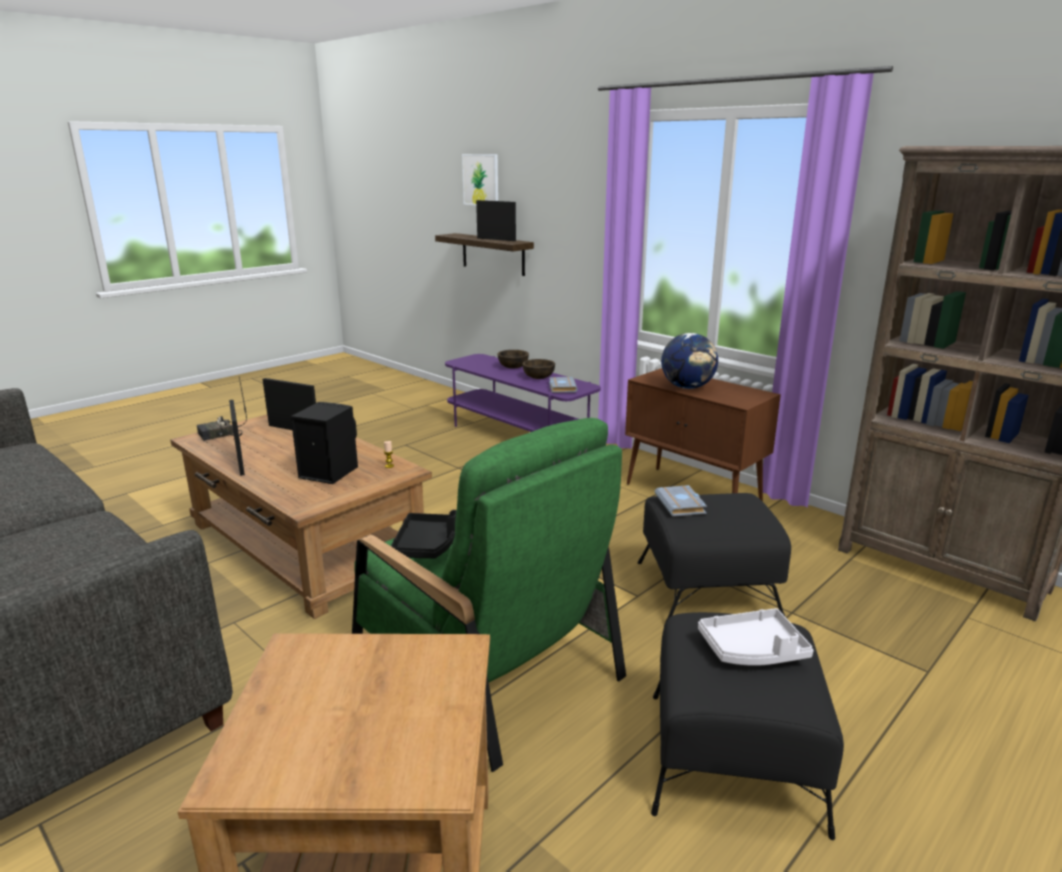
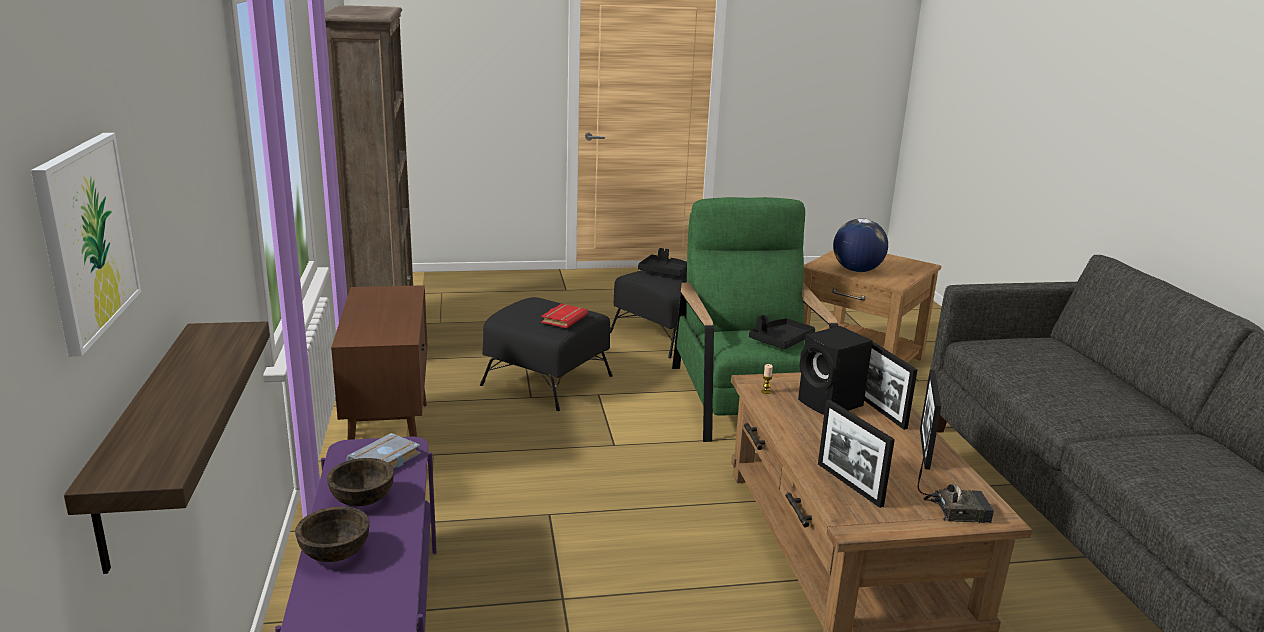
camera: 145 degrees left, 0 degrees up
(496, 239) = (196, 365): picture frame -> picture frame (881, 411)
(682, 505) = (563, 319): grey book -> red book
(687, 387) = (398, 316): globe -> globe (856, 270)
(753, 650) = (664, 272): white tray -> black tray

